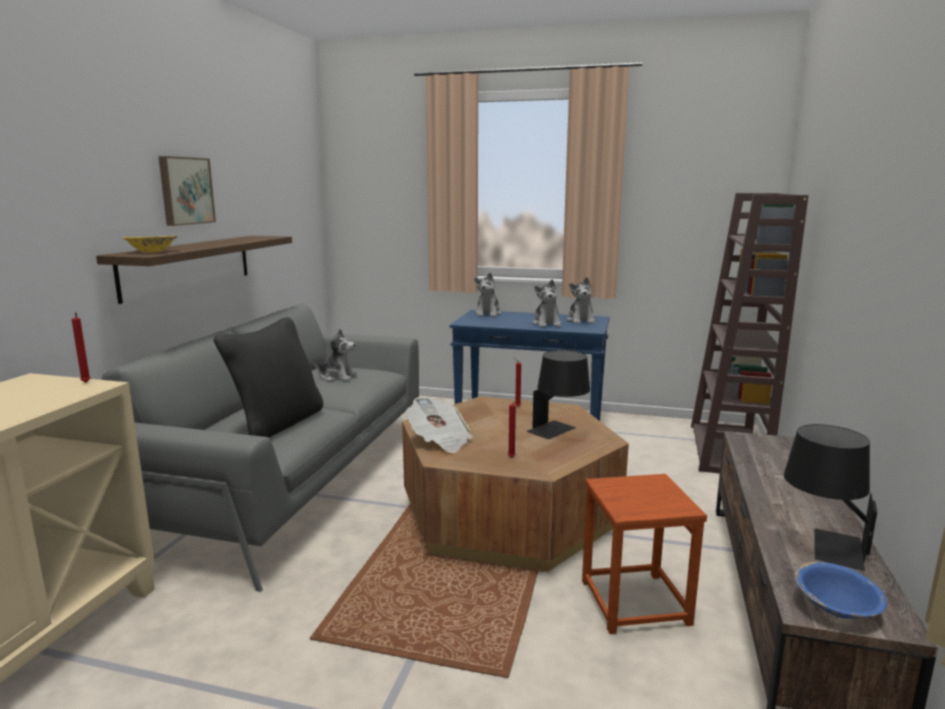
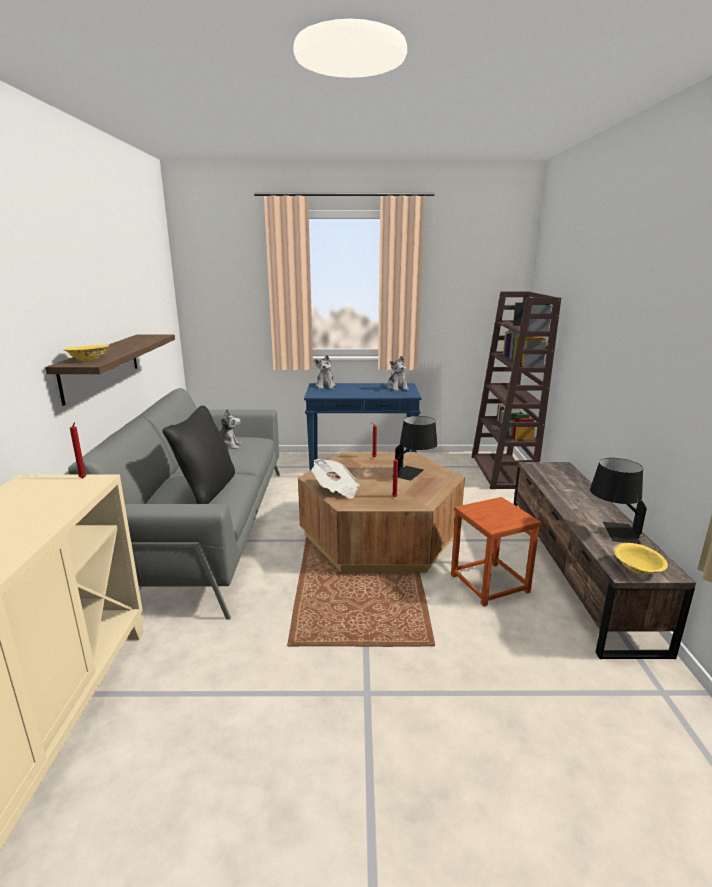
camera: 15 degrees left, 5 degrees up
(185, 191) = (94, 302): picture -> none
(547, 324) = (375, 392): plush toy -> none
(836, 608) = (637, 569): blue bowl -> yellow bowl

